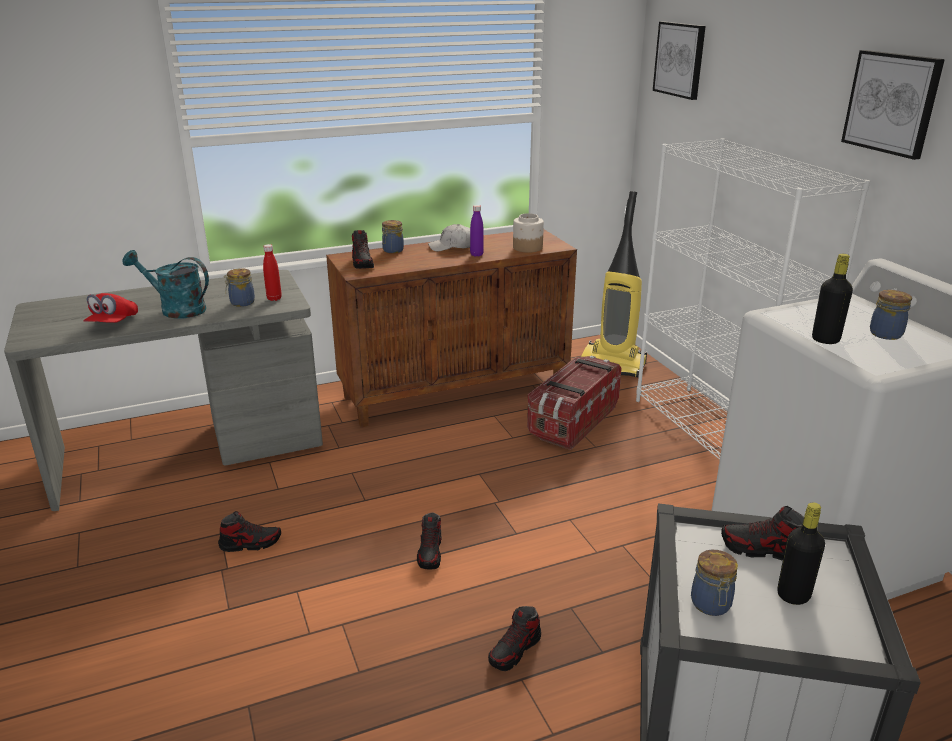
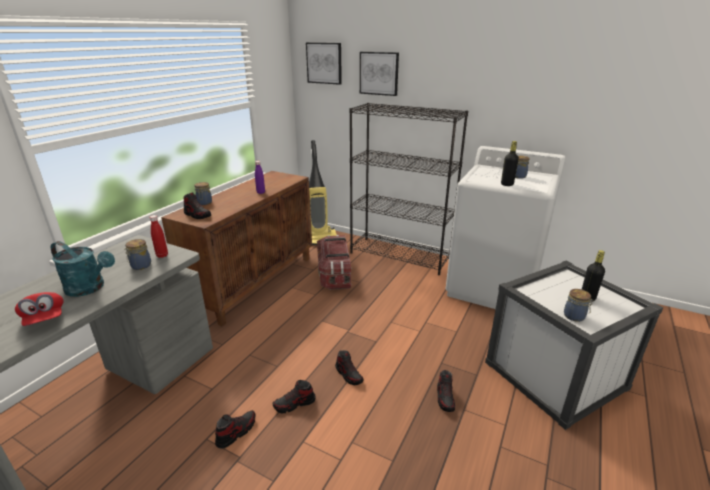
camera: 40 degrees left, 0 degrees up
(176, 309) = (90, 288): turquoise watering can -> turquoise watering can turned 135 degrees counterclockwise
(452, 247) = (239, 192): white cap -> none
(527, 248) = (282, 182): jar -> none
(715, 435) = (400, 255): white bookcase -> black bookcase
(763, 550) = (554, 285): shoe -> shoe (294, 404)
(892, 103) = (472, 72): picture -> picture (379, 73)

